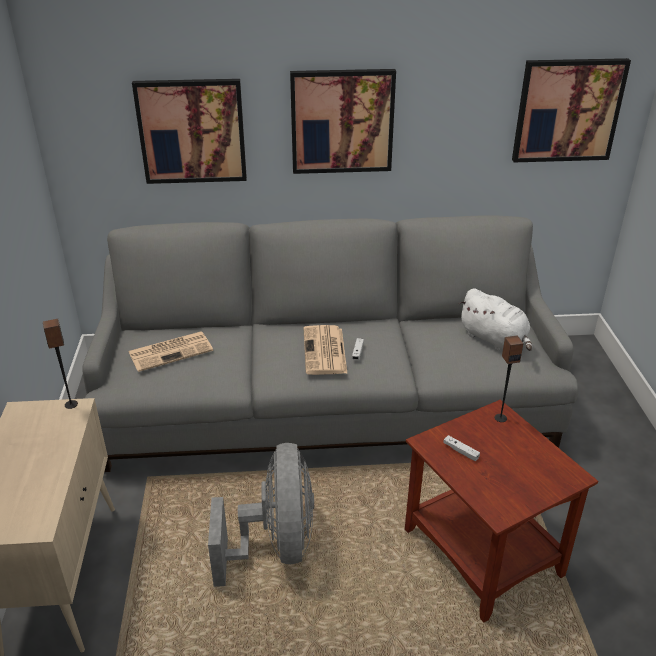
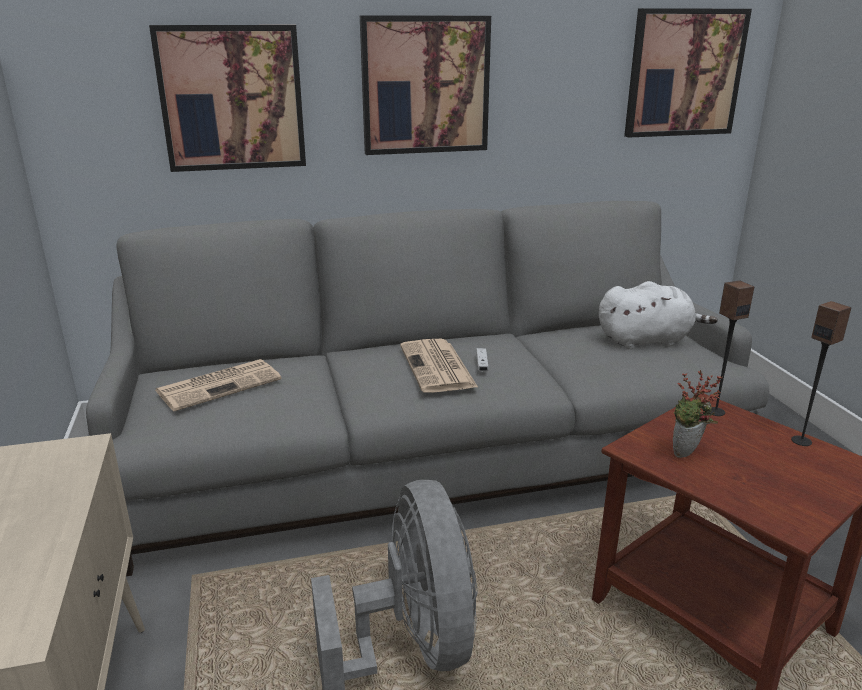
camera: 10 degrees left, 10 degrees down
(71, 404) = (72, 444): speaker -> speaker (801, 441)
(460, 451) = (687, 454): white game controller -> potted plant
(494, 339) = (647, 340): white plush toy -> white plush toy turned 45 degrees counterclockwise

